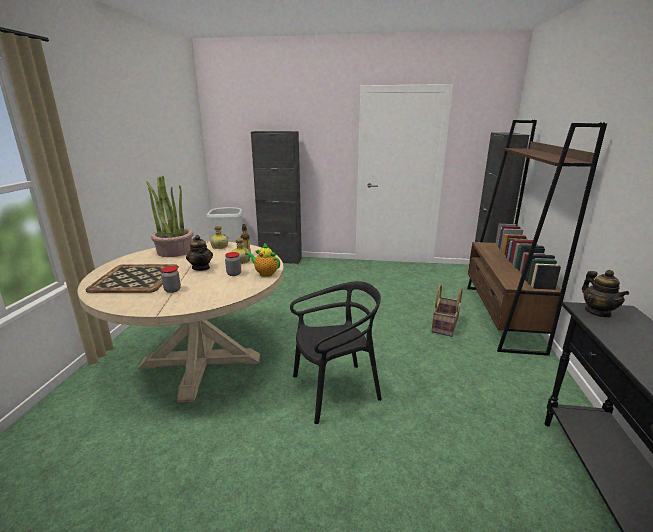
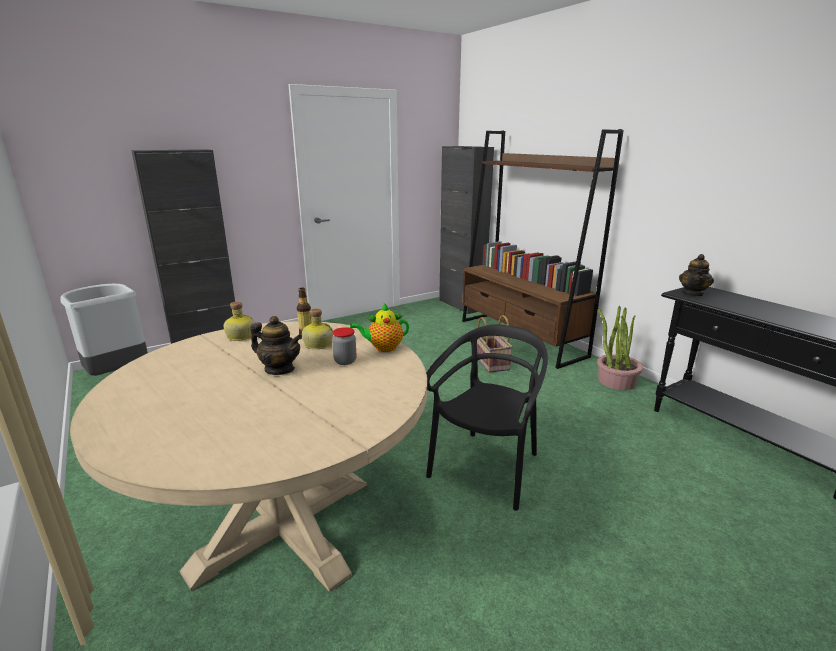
camera: 40 degrees left, 0 degrees up
(135, 278) = (201, 420): tray -> none
(172, 290) = (307, 410): jar -> none
(174, 251) = (176, 362): potted plant -> potted plant (616, 381)
(598, 312) = (693, 293): teapot -> teapot turned 75 degrees clockwise

